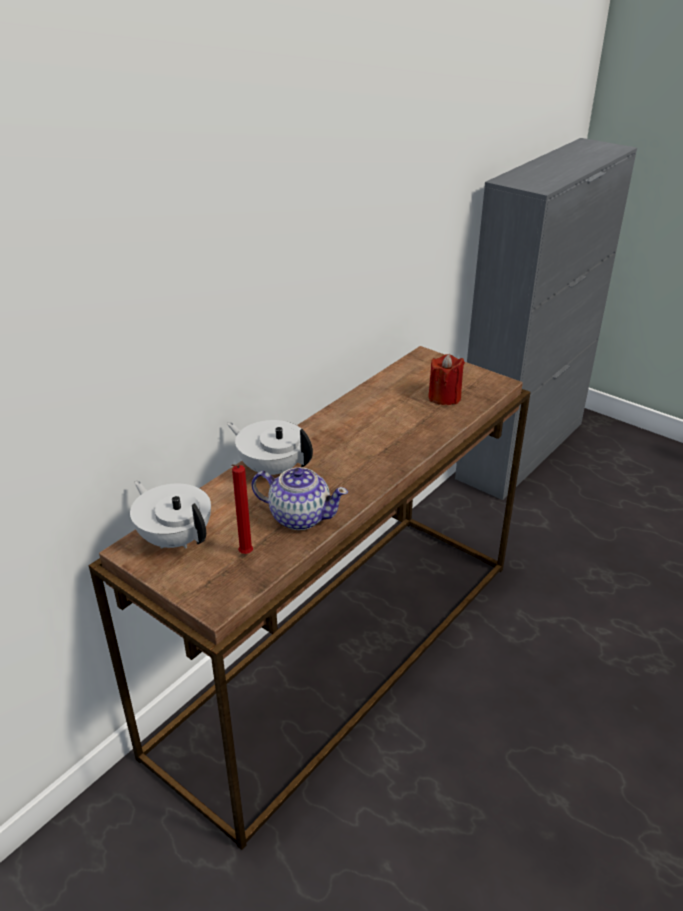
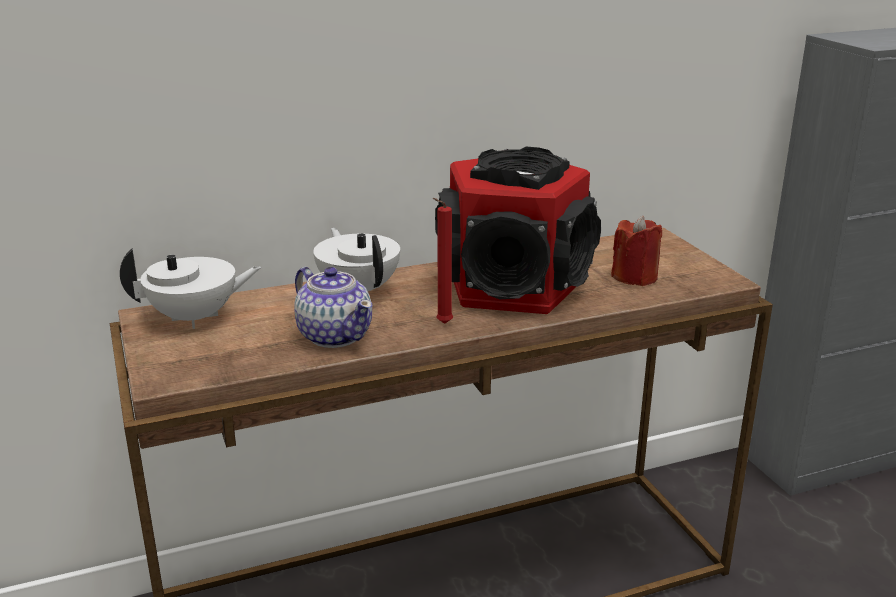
camera: 30 degrees right, 10 degrees down
(175, 538) = (195, 318): white teapot -> white teapot turned 90 degrees clockwise
(244, 555) = (240, 350): red candle -> red candle (442, 324)
(374, 430) = (512, 286): none -> speaker

